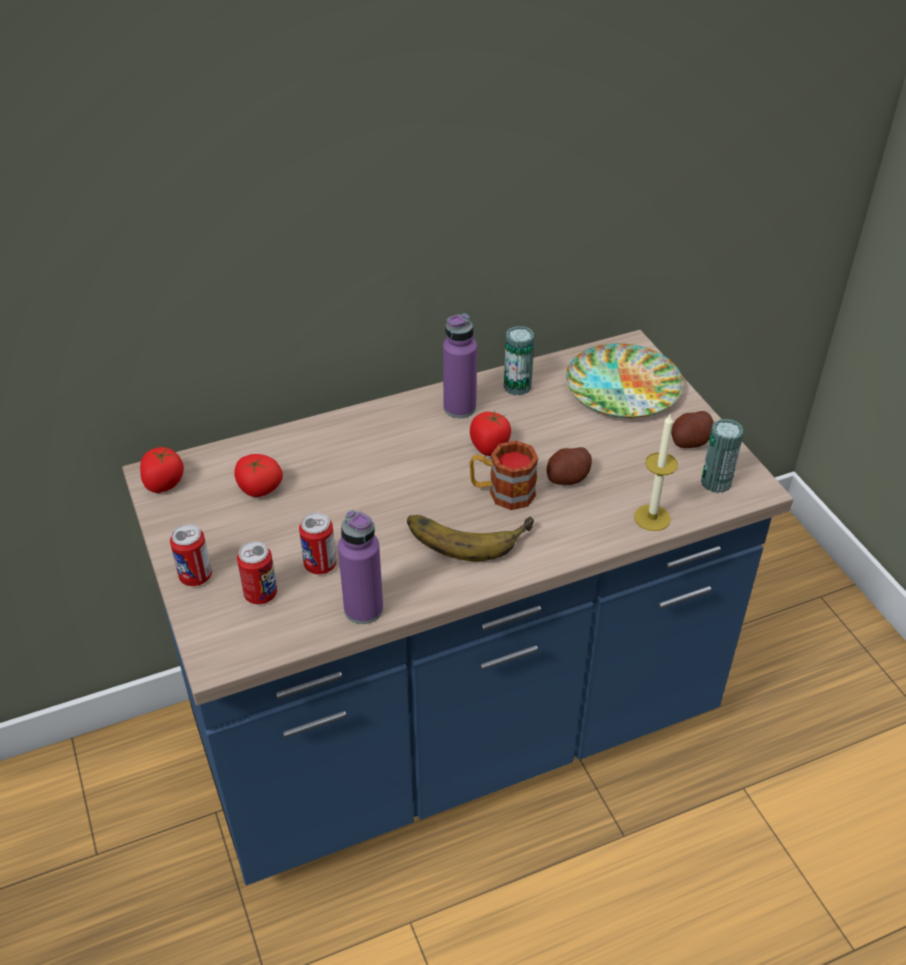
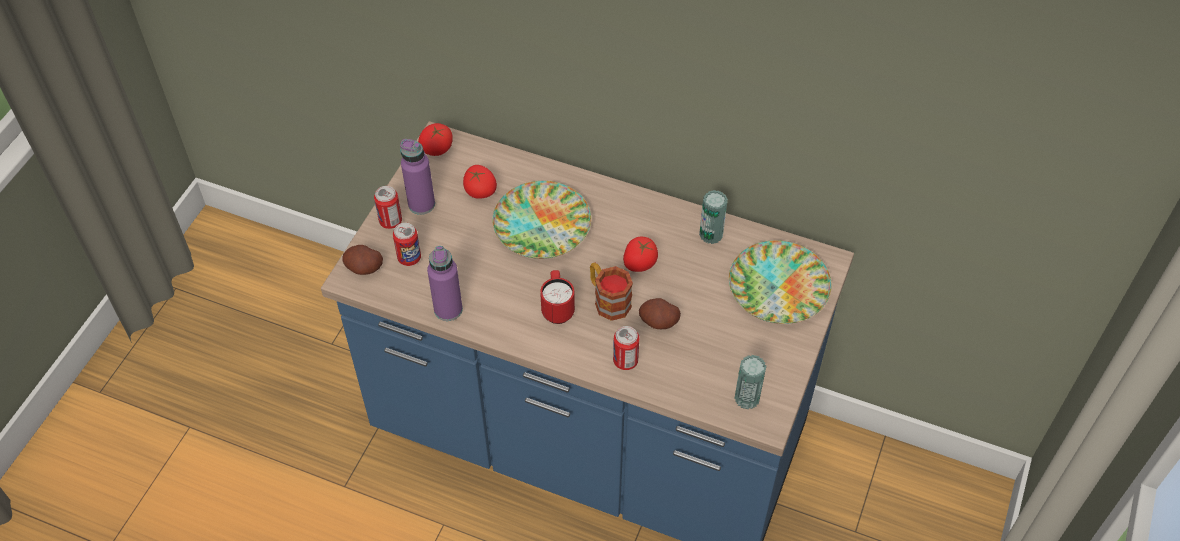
camera: 45 degrees right, 10 degrees up
(320, 565) = (457, 265): can -> can (625, 361)
(360, 477) = (541, 225): none -> plate
(459, 408) = (656, 222): purple bottle -> purple bottle (421, 204)
(467, 531) = (557, 308): banana -> red mug
(652, 517) = (674, 387): candle -> none
(690, 442) = (769, 358): potato -> potato (364, 267)

